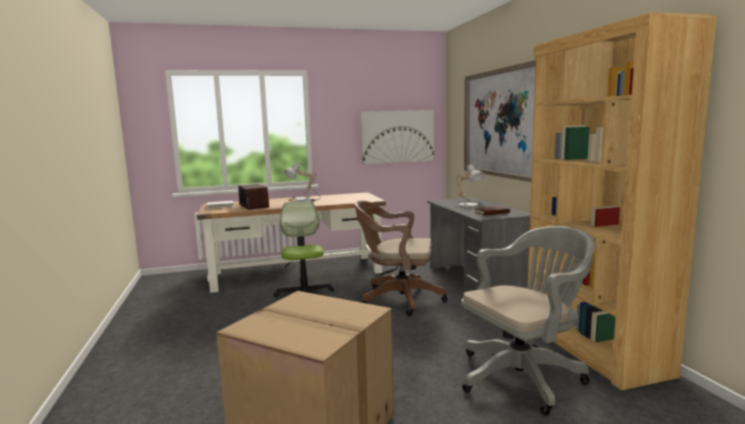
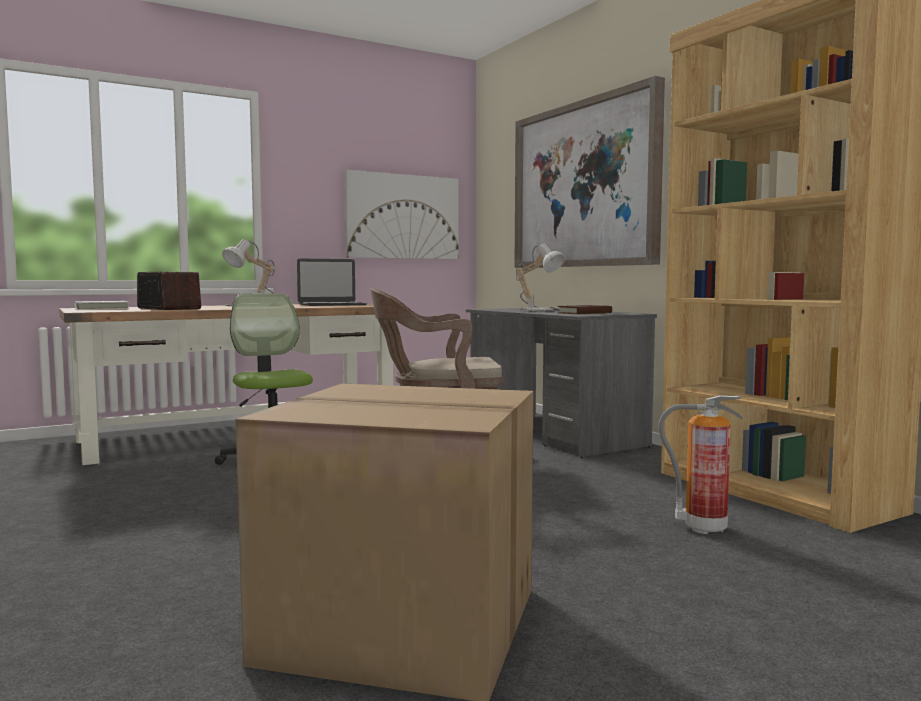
camera: 15 degrees left, 5 degrees down
(348, 197) = (332, 304): none -> laptop
(524, 375) = (703, 528): grey office chair -> fire extinguisher

